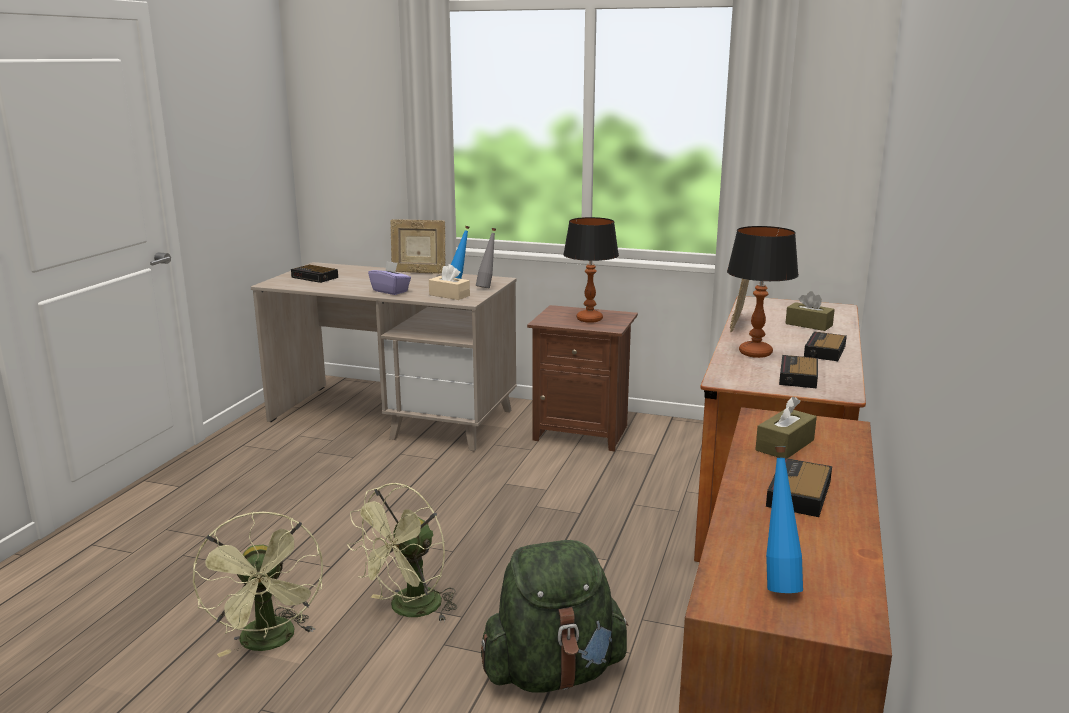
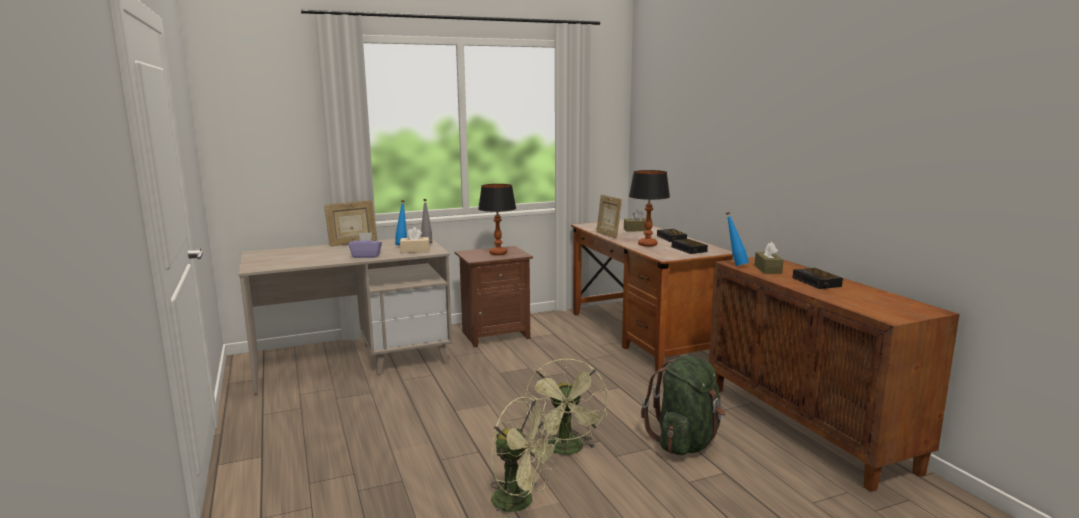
camera: 40 degrees left, 5 degrees down
(315, 277) = (279, 259): alarm clock -> none
(778, 583) = (886, 307): blue bottle -> blue bottle (735, 265)

